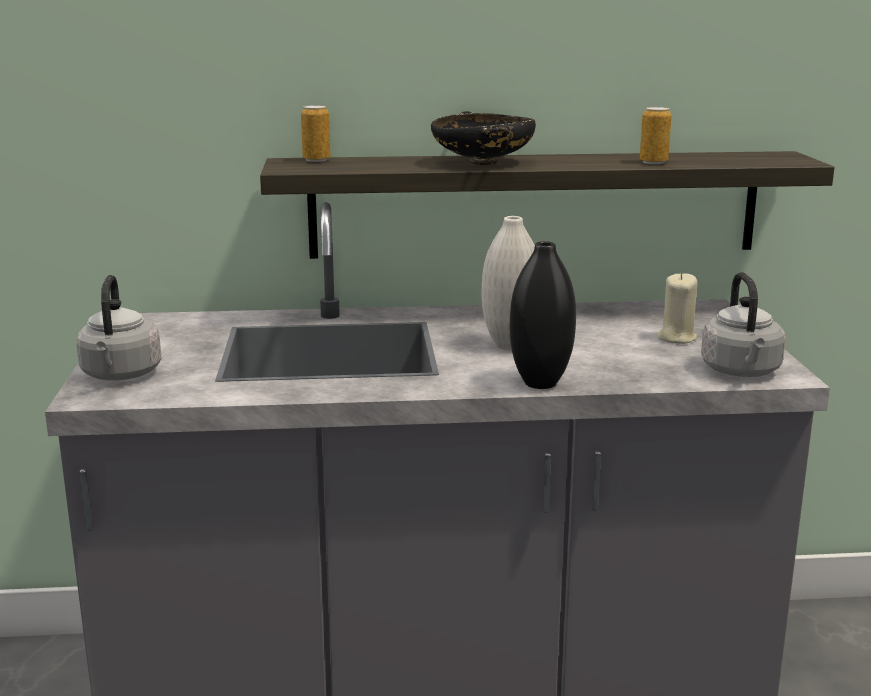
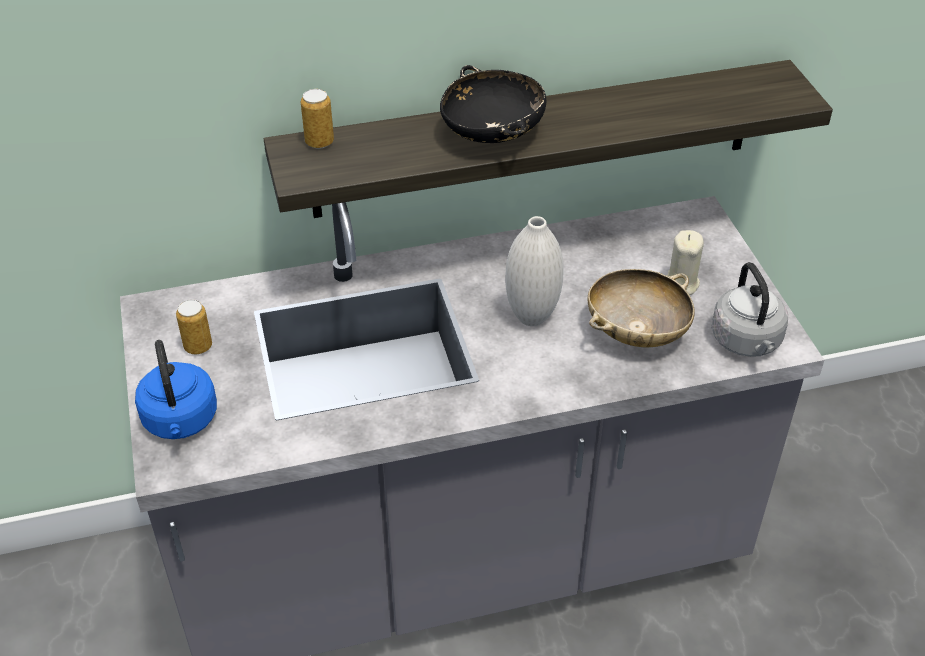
camera: 10 degrees left, 25 degrees up
(120, 375) = (181, 421): grey kettle -> blue kettle
(540, 383) = (574, 386): black vase -> none
(619, 359) = (636, 331): none -> beige bowl
(653, 162) = (660, 116): can -> can (198, 346)

